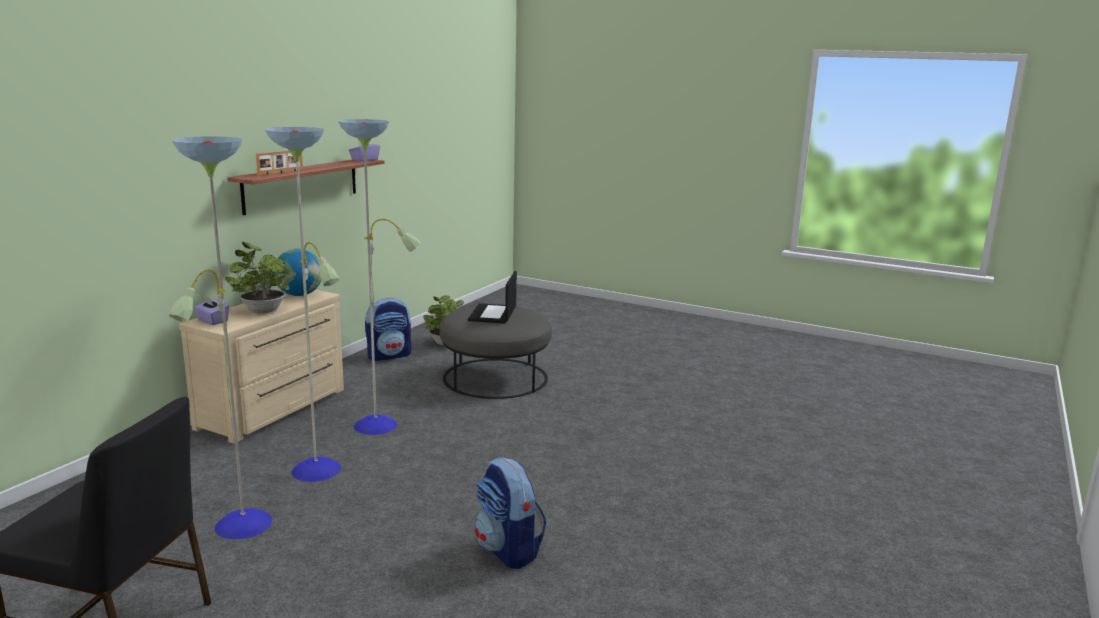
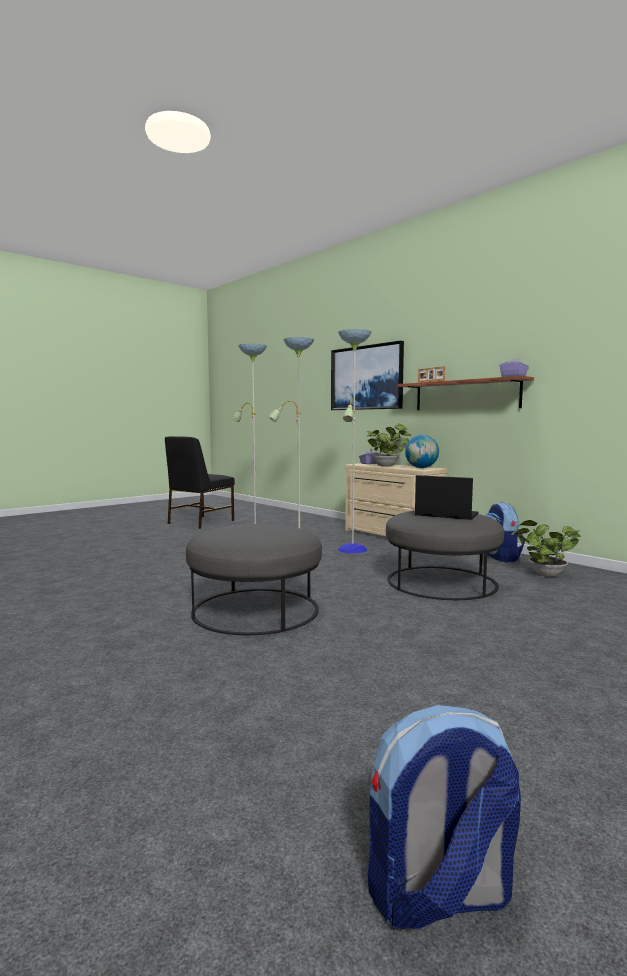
camera: 110 degrees right, 10 degrees down
(140, 170) = (366, 378): none -> picture
(508, 550) = (164, 561): backpack -> backpack (438, 896)
(638, 442) = (255, 610): none -> grey ottoman

